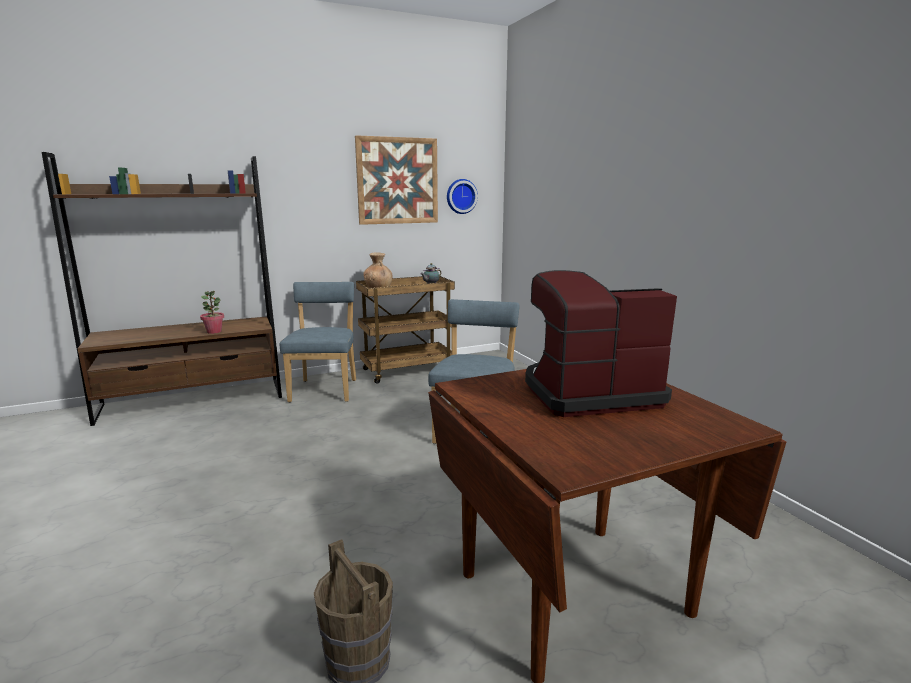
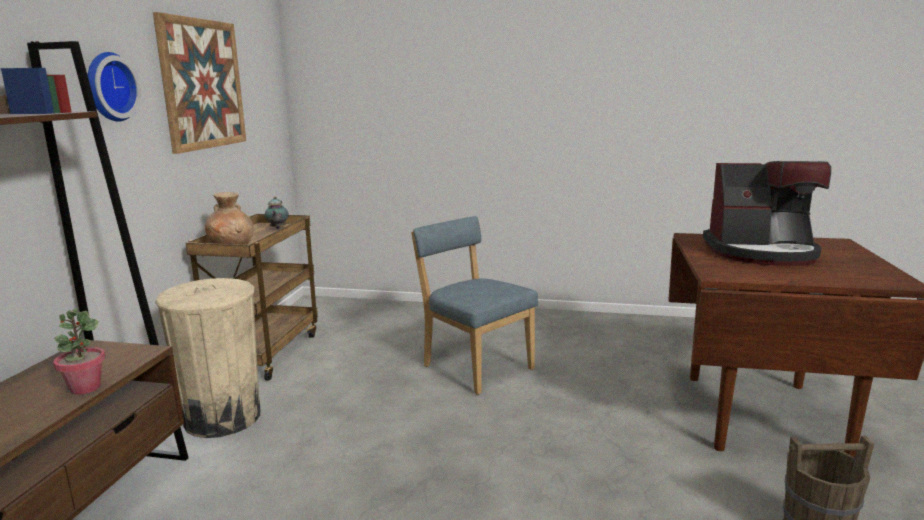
camera: 55 degrees left, 0 degrees up
(325, 389) = (222, 417): blue chair -> beige trash can
(461, 196) = (257, 104): wall clock -> wall clock (108, 87)
(588, 393) = (761, 252): coffee machine -> coffee machine turned 105 degrees counterclockwise

